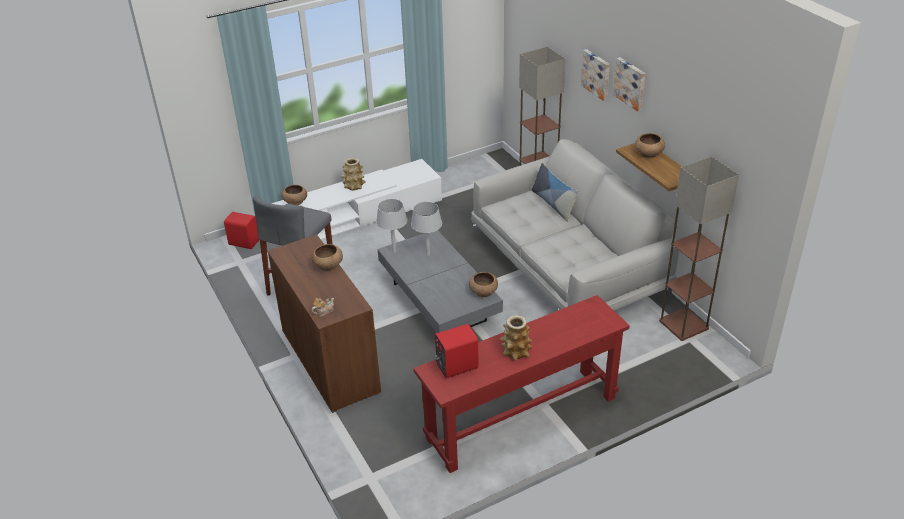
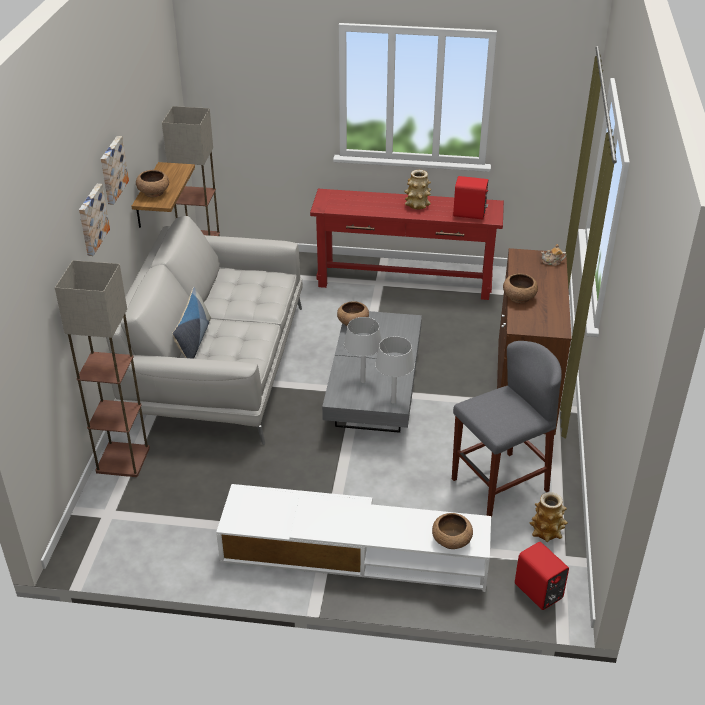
camera: 145 degrees left, 0 degrees up
(354, 186) = (354, 525): vase -> vase (547, 531)

